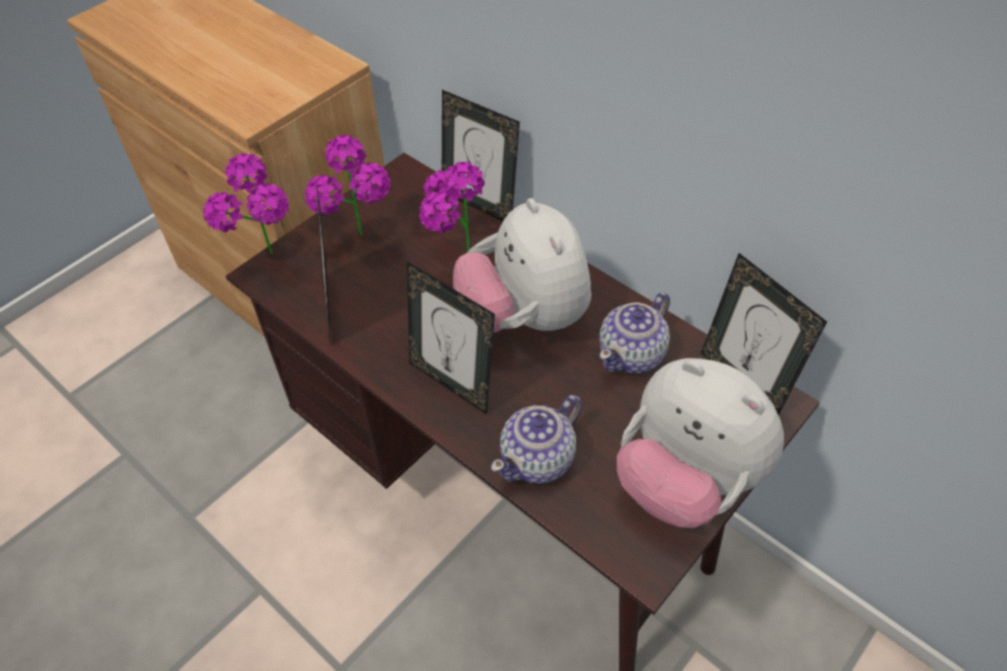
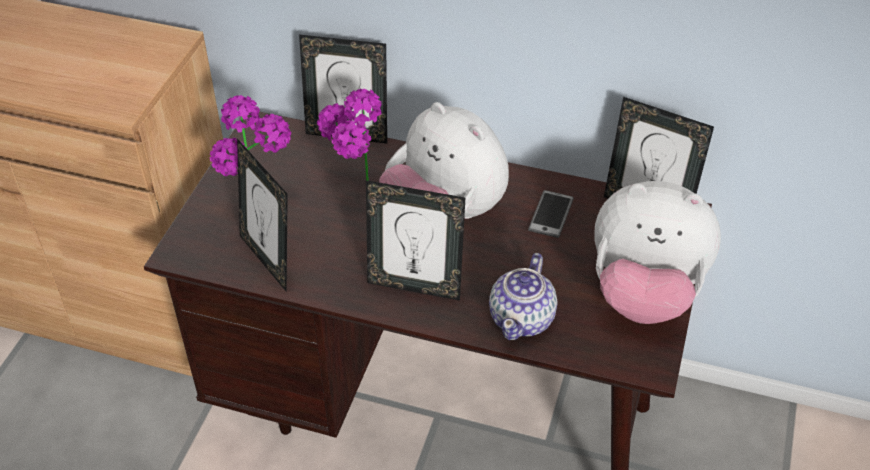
camera: 25 degrees left, 5 degrees down
(269, 264) = (181, 243): potted plant -> none
(632, 354) = (551, 214): teapot -> phone

